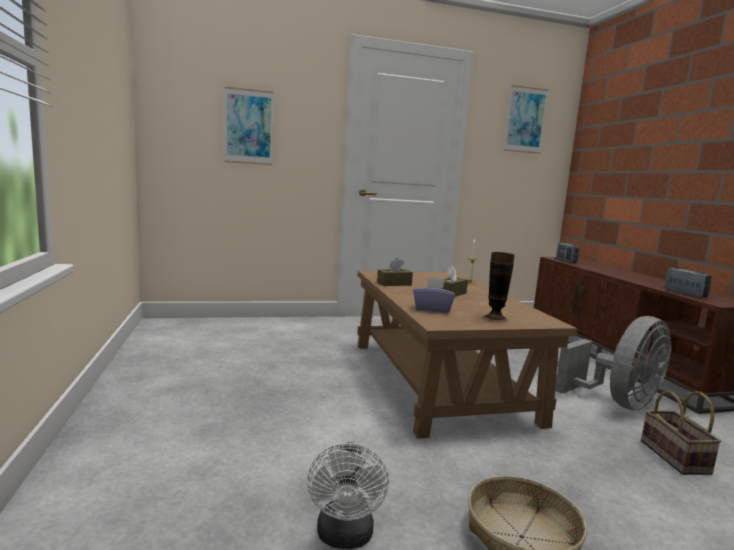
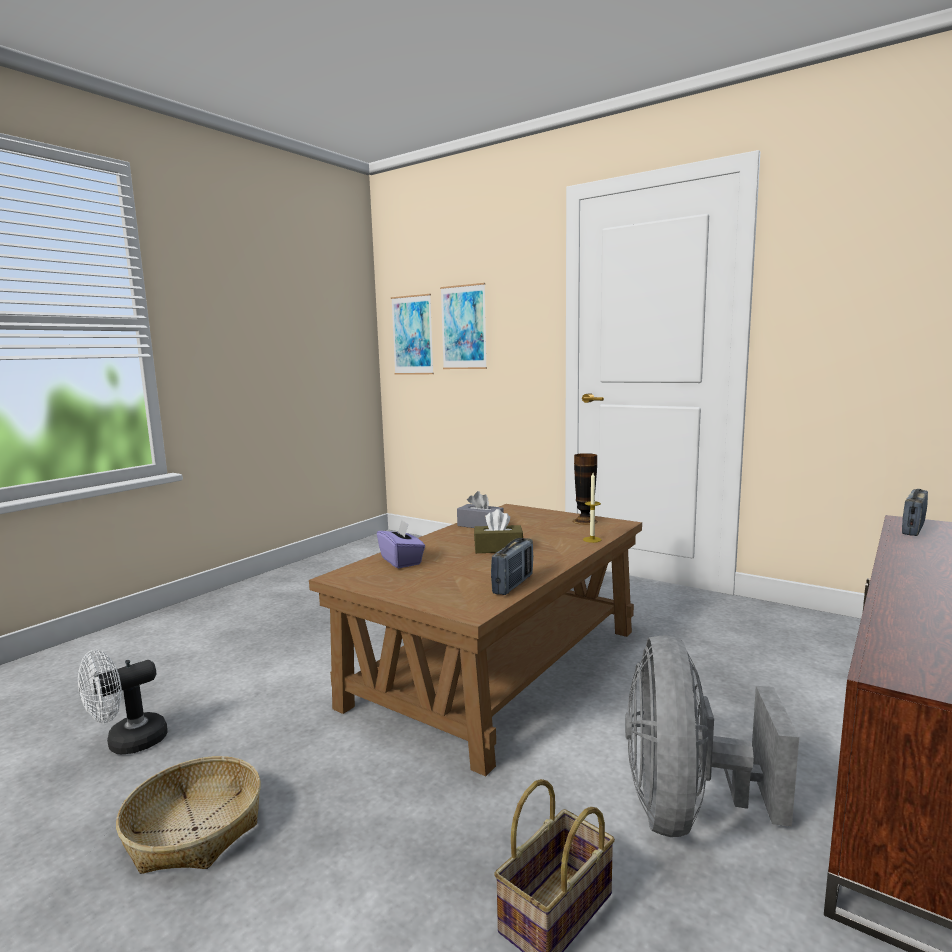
camera: 50 degrees right, 0 degrees up
(394, 284) = (480, 525): brown tissue box -> grey tissue box
(495, 318) = (425, 587): vase -> vase (585, 521)
(525, 120) = (888, 244): picture -> picture (412, 335)
(618, 403) = (686, 810): grey fan -> grey fan turned 90 degrees clockwise
(685, 293) = (899, 637): radio -> radio (513, 584)

